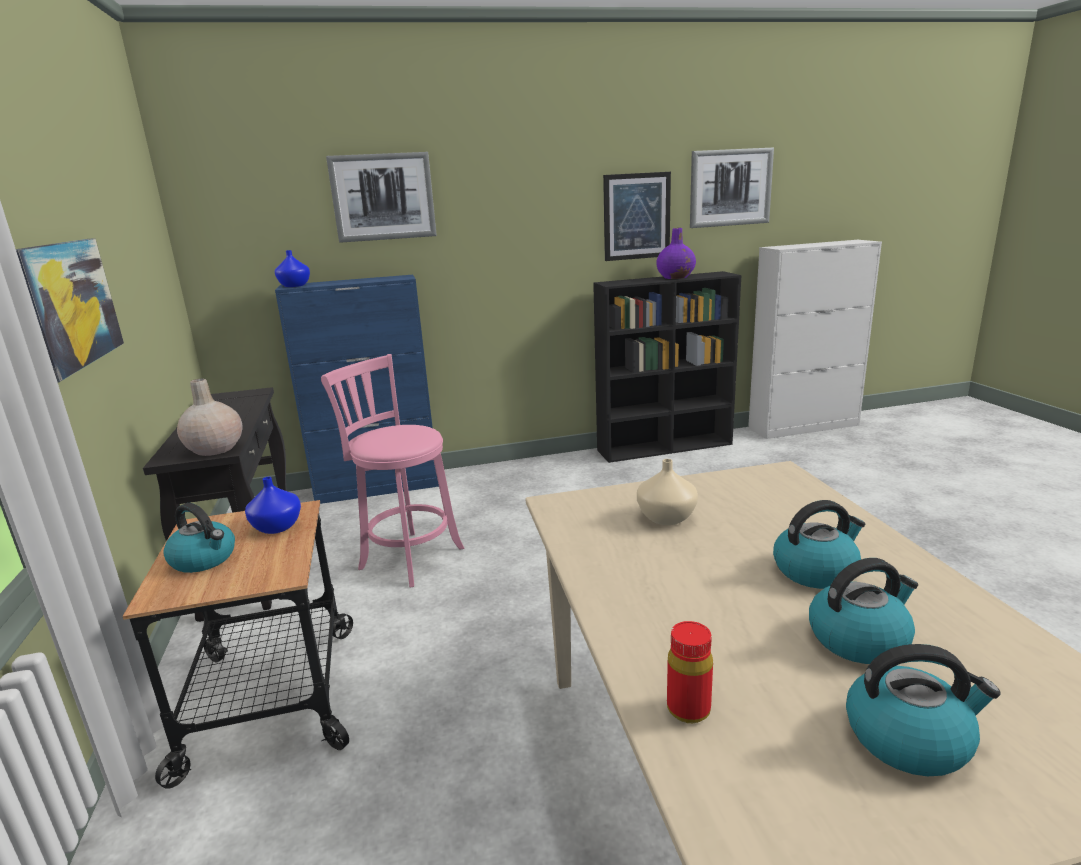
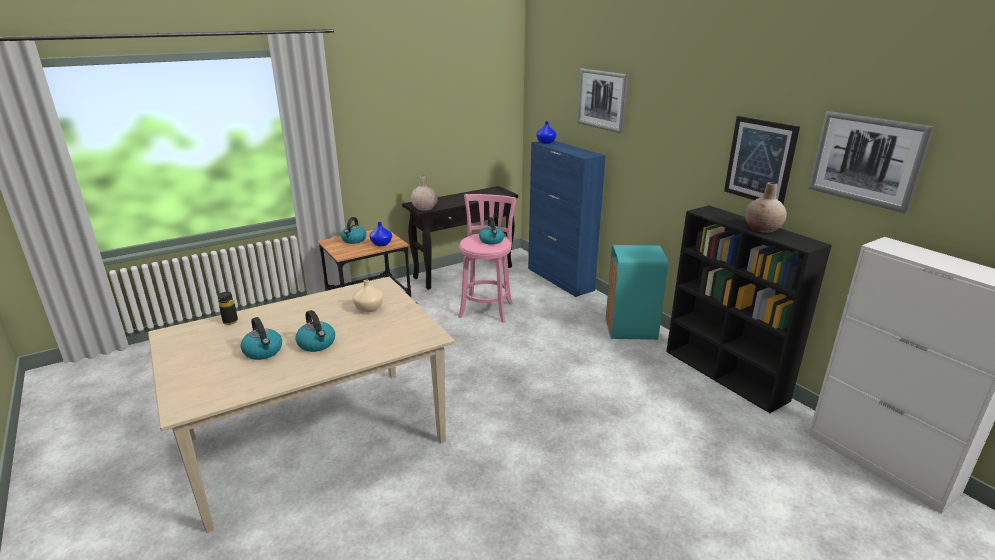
camera: 70 degrees right, 5 degrees up
(68, 304) = (386, 131): picture -> none
(551, 470) = (631, 330): none -> turquoise trash can
(676, 277) = (762, 229): purple vase -> beige vase
(688, 709) = (230, 321): red bottle -> black bottle
(909, 738) = (207, 357): kettle -> kettle (492, 241)

